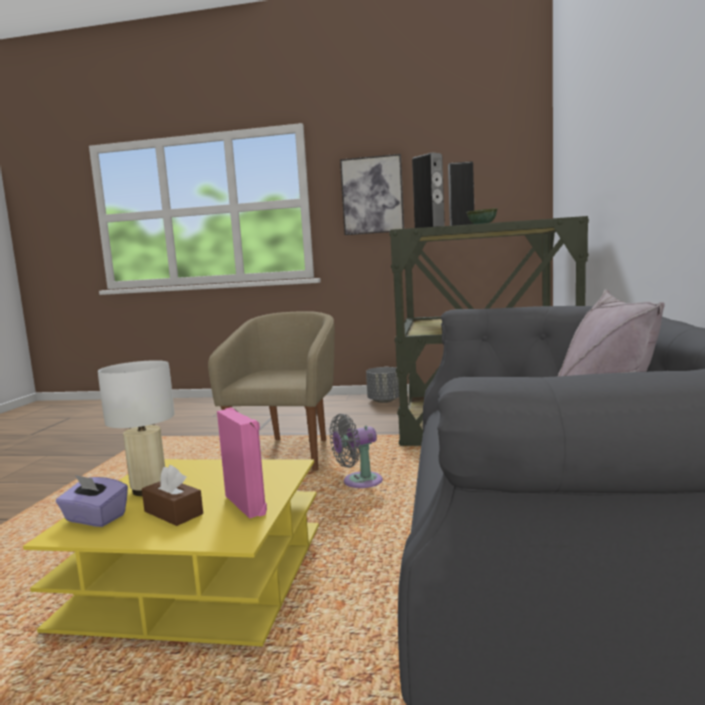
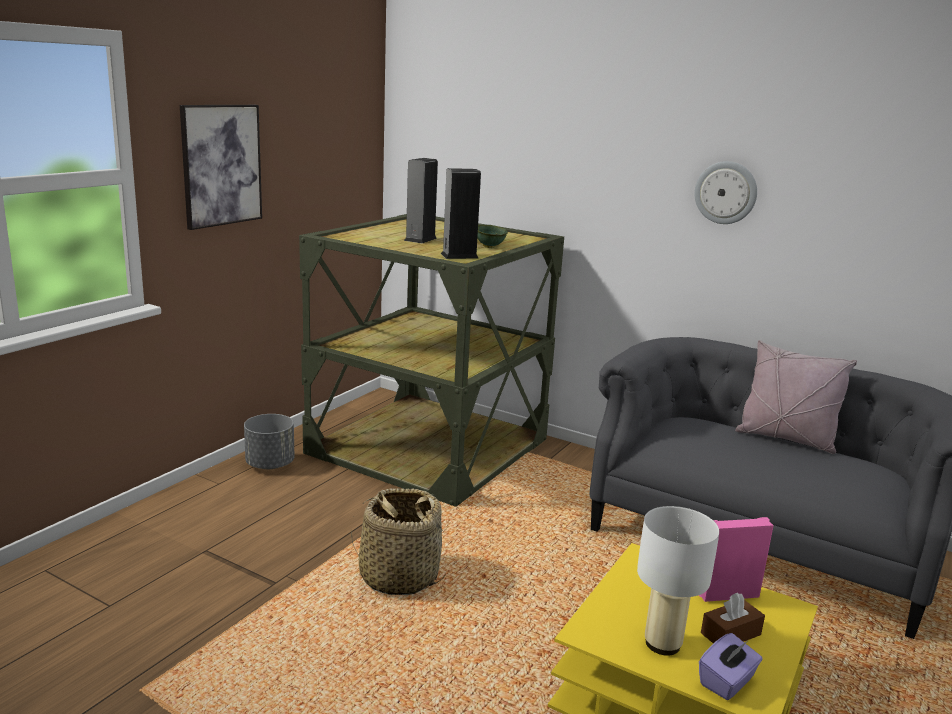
camera: 70 degrees left, 10 degrees up
(288, 453) = (398, 576): beige armchair -> basket
(358, 482) = (533, 557): grey fan -> none
(664, 101) = (725, 192): none -> wall clock

